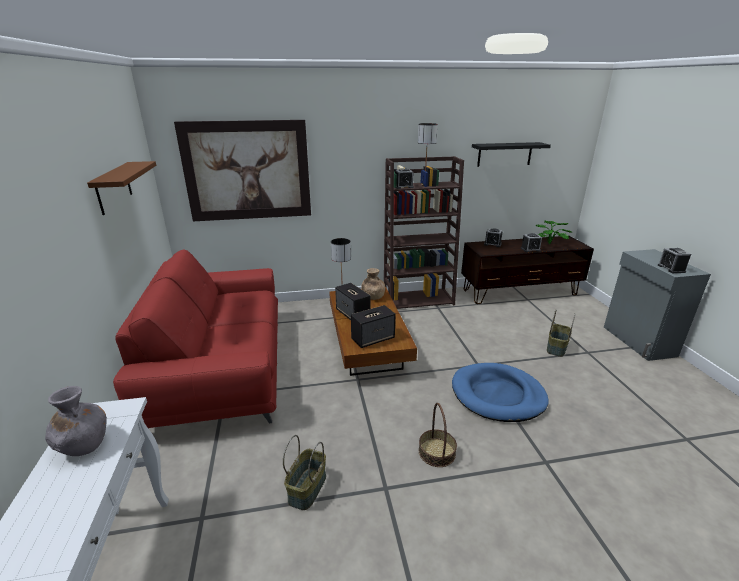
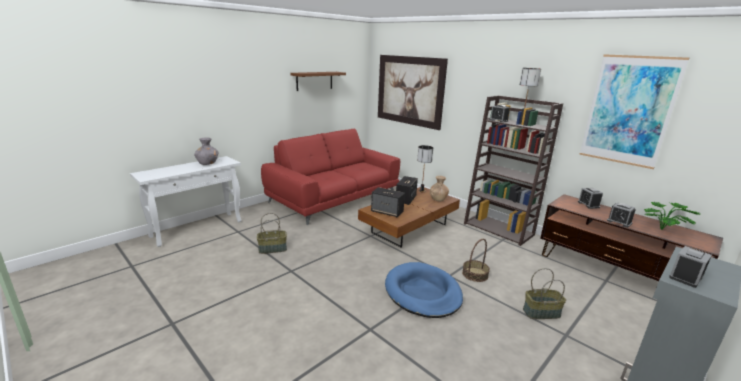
camera: 55 degrees right, 5 degrees down
(436, 452) = (334, 280): basket -> basket (475, 274)
(504, 154) = (628, 111): black shelf -> picture

